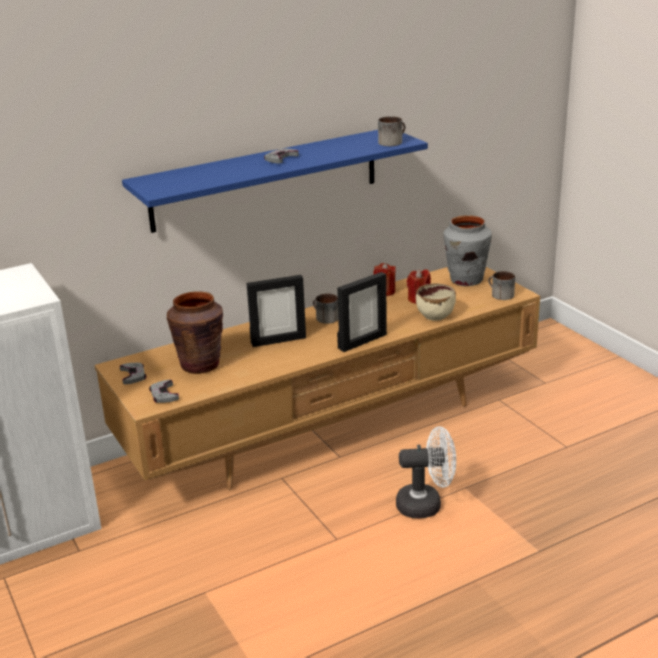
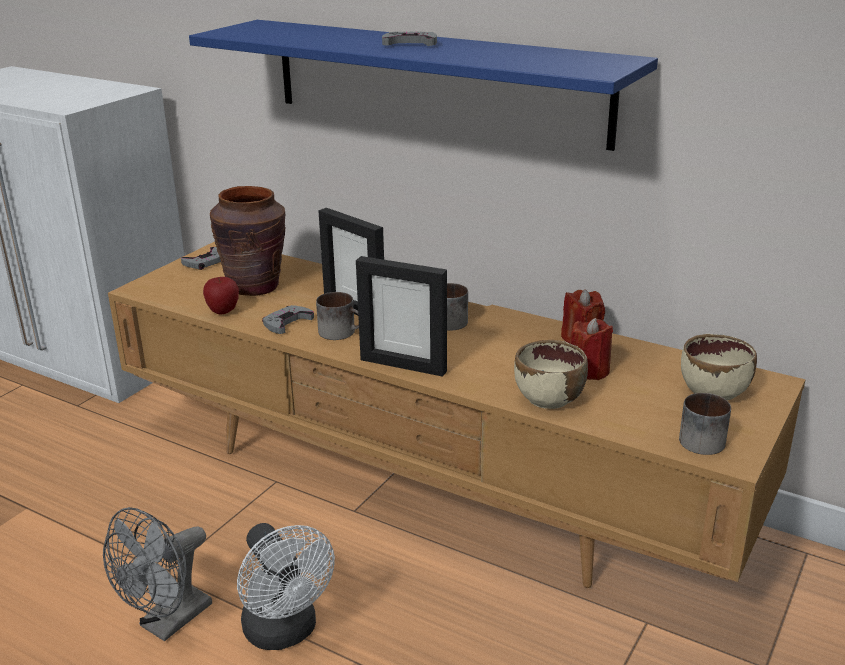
camera: 60 degrees right, 0 degrees up
(164, 395) = (171, 289): grey game controller -> grey game controller (287, 323)
(227, 382) = (223, 312): none -> apple
(386, 545) = (168, 623): none -> grey fan
(392, 142) = (577, 67): mug -> mug (342, 332)
(466, 280) = (713, 392): grey vase -> beige bowl

